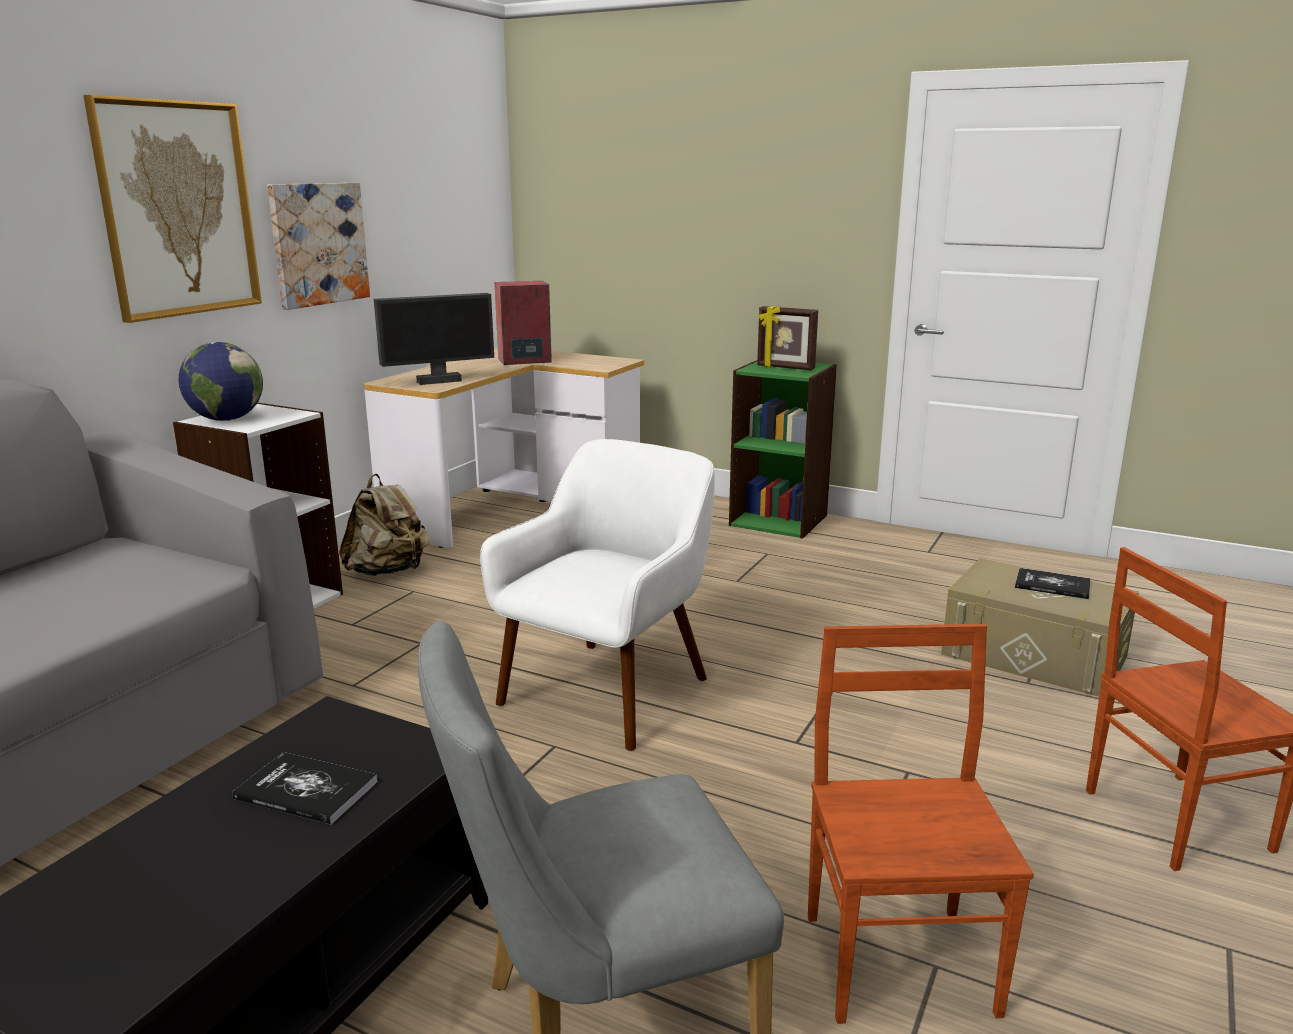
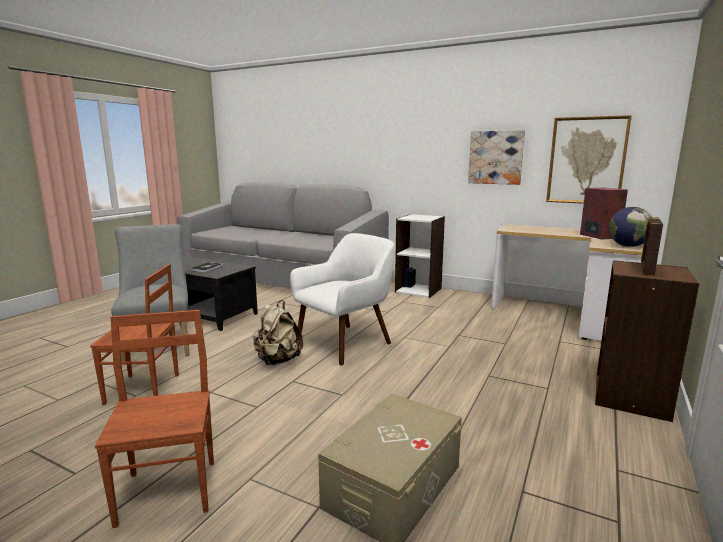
camera: 90 degrees right, 5 degrees down
(178, 209) = (429, 140): picture -> picture (586, 160)
(226, 419) = (415, 216): globe -> globe (628, 246)
(388, 571) = (456, 302): beige backpack -> beige backpack (277, 361)
(438, 381) = (522, 229): monitor -> none
(608, 691) = (345, 343): white armchair -> white armchair turned 75 degrees counterclockwise
(779, 520) = (632, 397): green bookcase -> brown bookcase
(1052, 585) = (404, 440): book -> none

